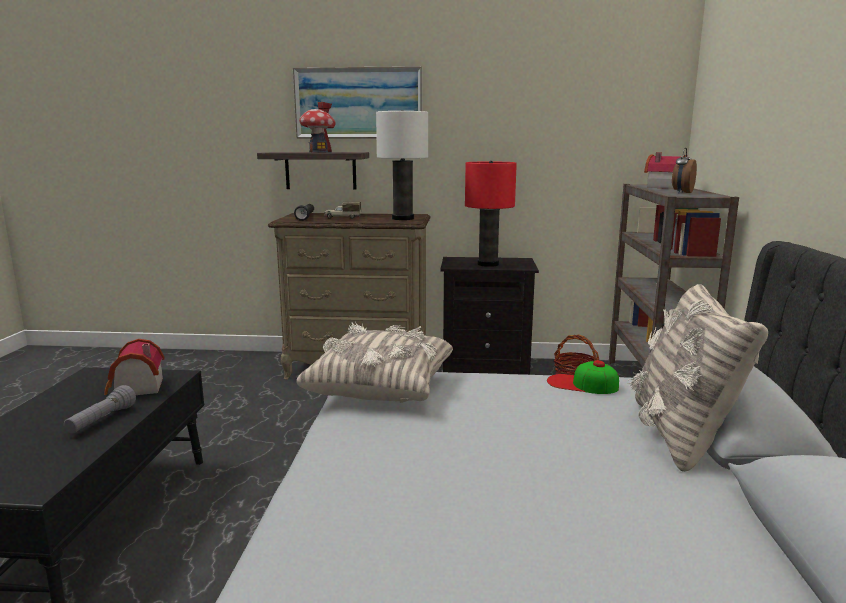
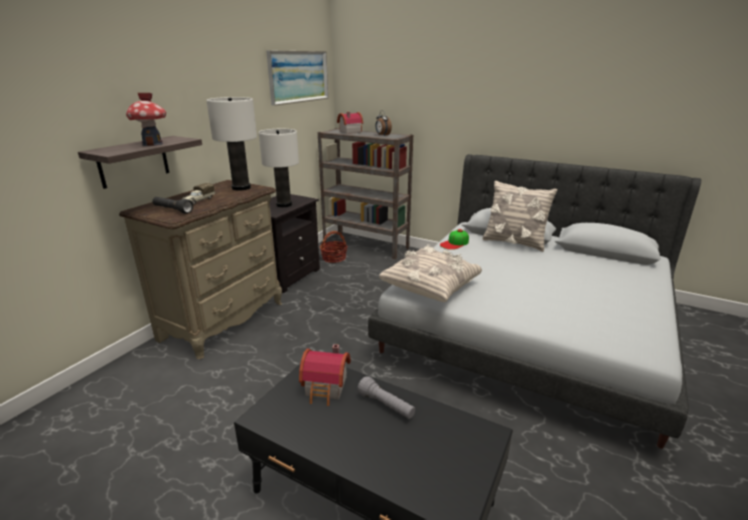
camera: 65 degrees left, 10 degrees up
(358, 103) = (156, 89): picture -> picture (298, 76)
(488, 264) = (284, 204): red table lamp -> white table lamp

